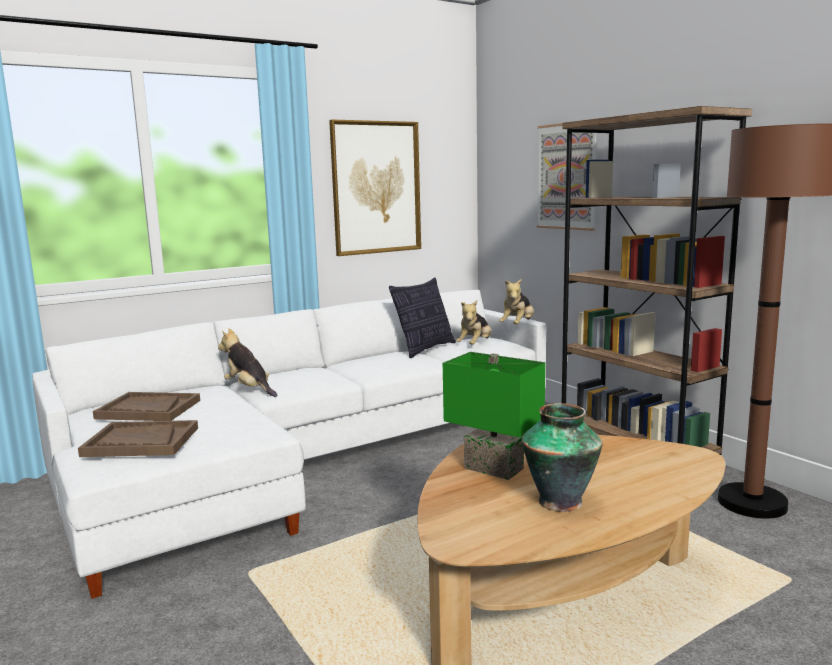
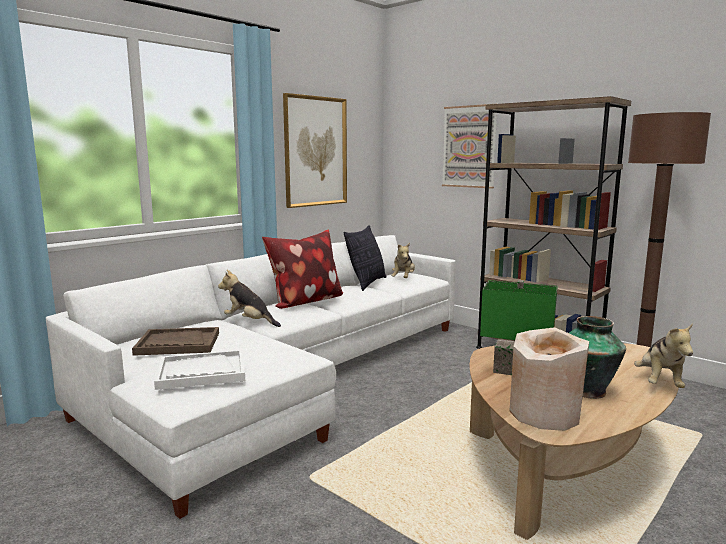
camera: 15 degrees left, 0 degrees up
(141, 442) = (201, 372): brown tray -> white tray
(329, 369) = (305, 302): none -> pillow
(474, 523) = (544, 413): none -> beige vase
(518, 326) = (437, 262): plush toy -> plush toy (659, 382)

